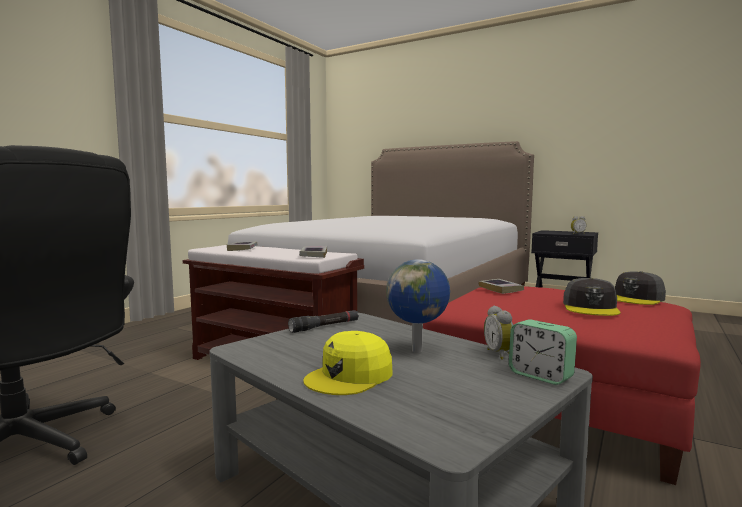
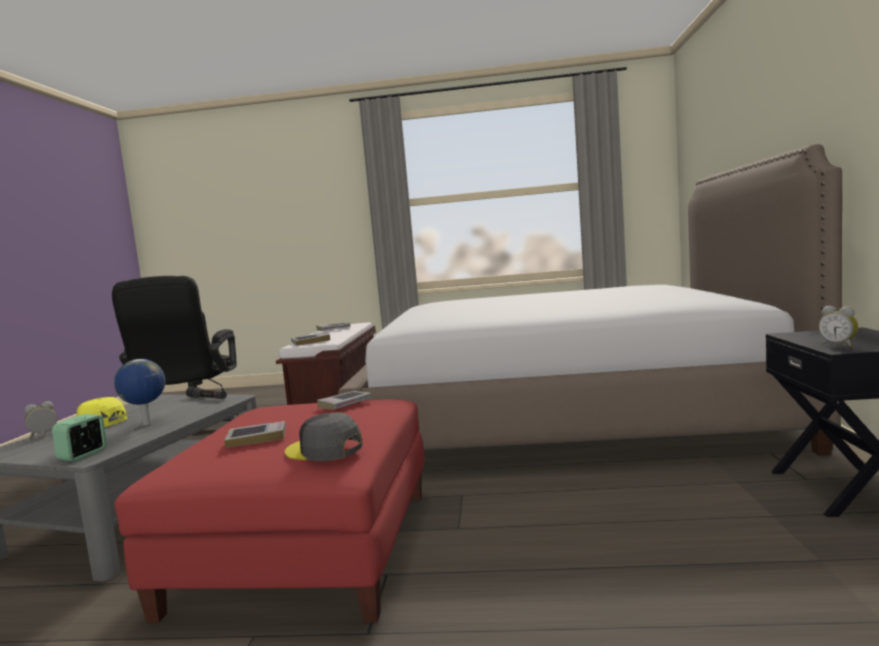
camera: 65 degrees right, 0 degrees up
(500, 354) = (136, 441): alarm clock -> alarm clock (44, 435)
(591, 308) = (257, 438): grey cap -> book

